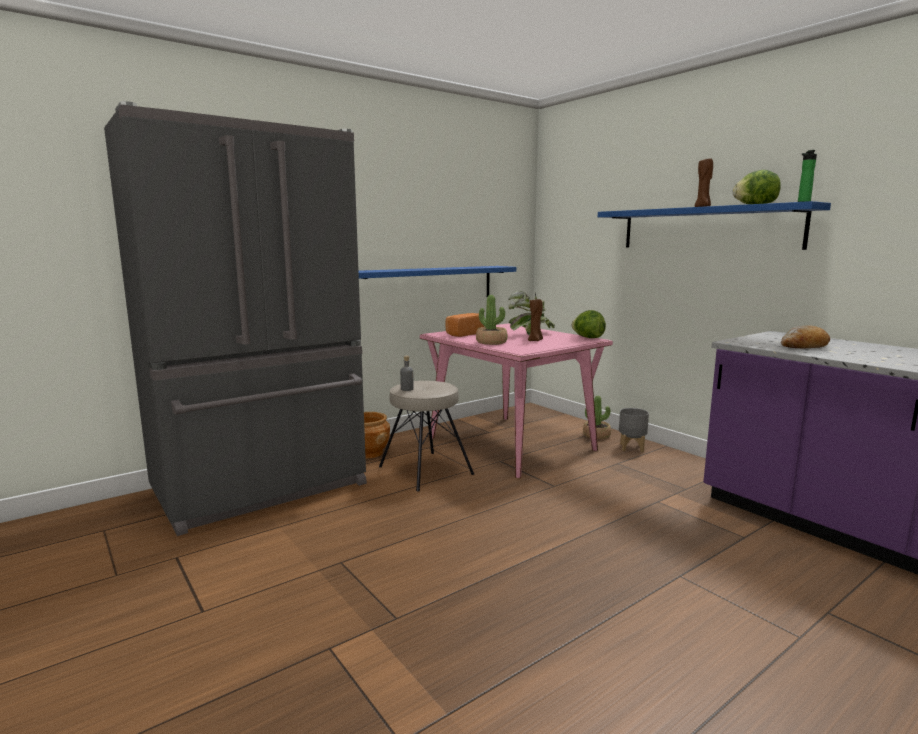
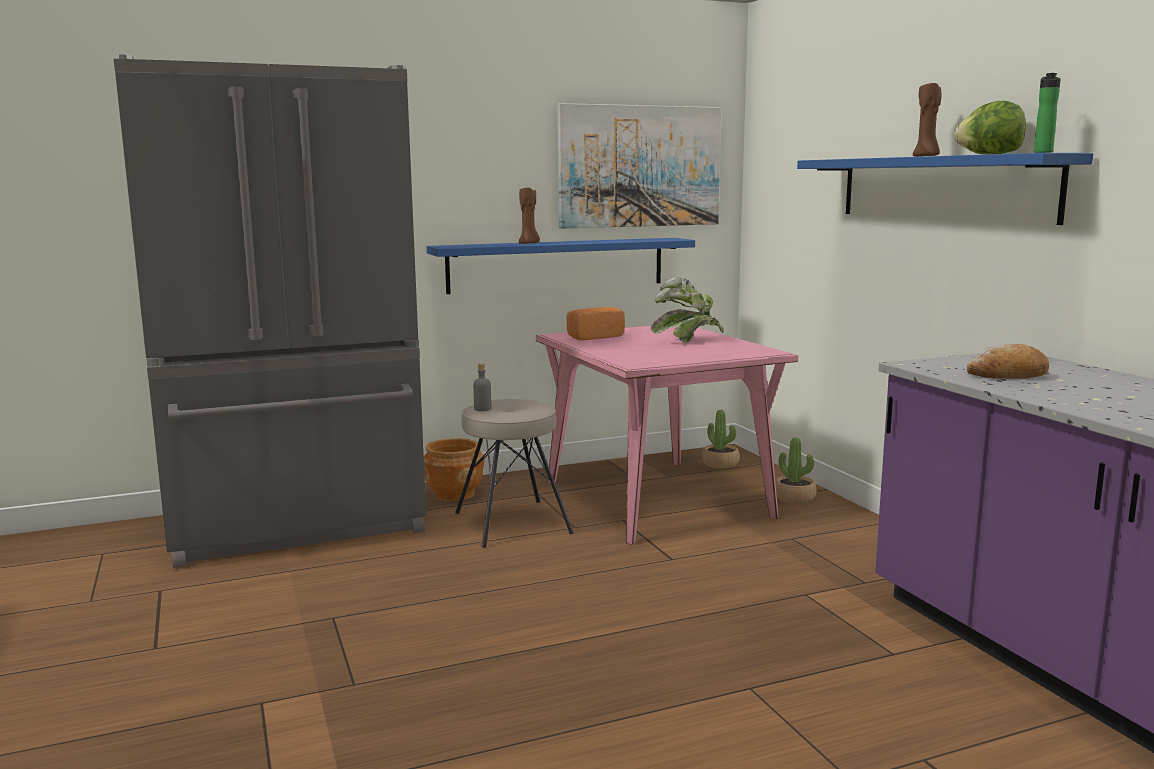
camera: 15 degrees right, 0 degrees up
(476, 216) = (639, 166): none -> picture
(491, 342) = (614, 350): potted plant -> potted plant (720, 463)
(535, 340) = (680, 350): brown candle -> brown candle (529, 243)
(588, 338) = (764, 349): lettuce -> none
(632, 448) = (834, 519): grey planter -> none

